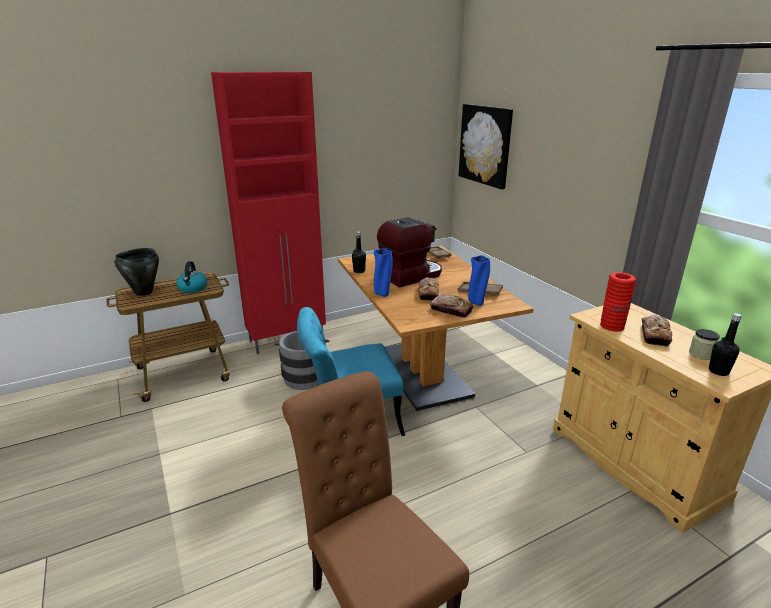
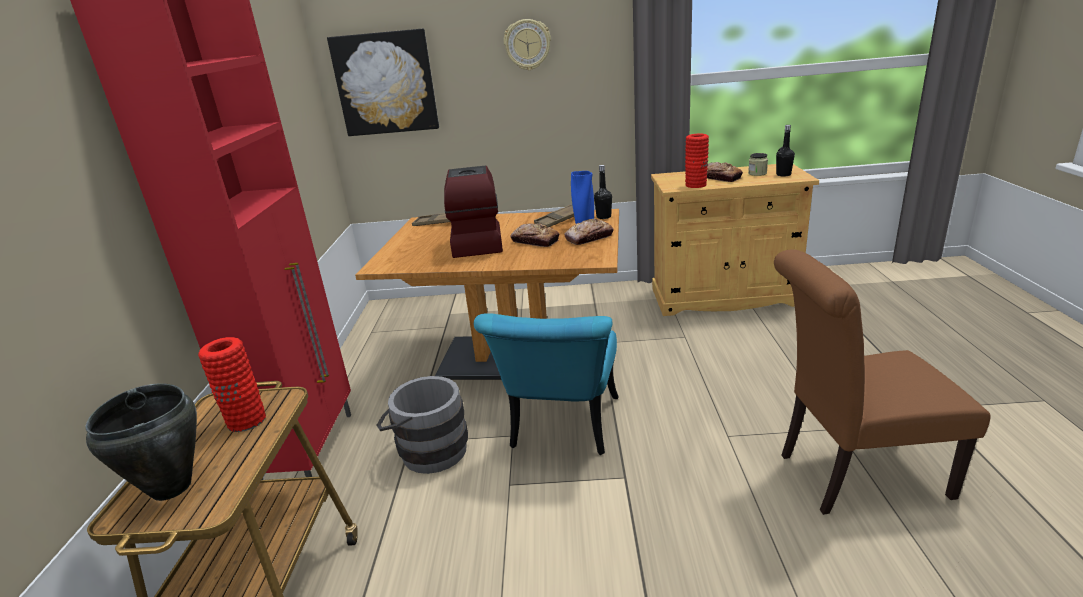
camera: 60 degrees left, 0 degrees up
(193, 288) = (246, 420): kettle -> red vase
(359, 271) = (421, 266): black bottle -> black bottle (603, 217)
(382, 294) = (509, 262): blue vase -> none
(573, 139) = (527, 44): none -> wall clock

